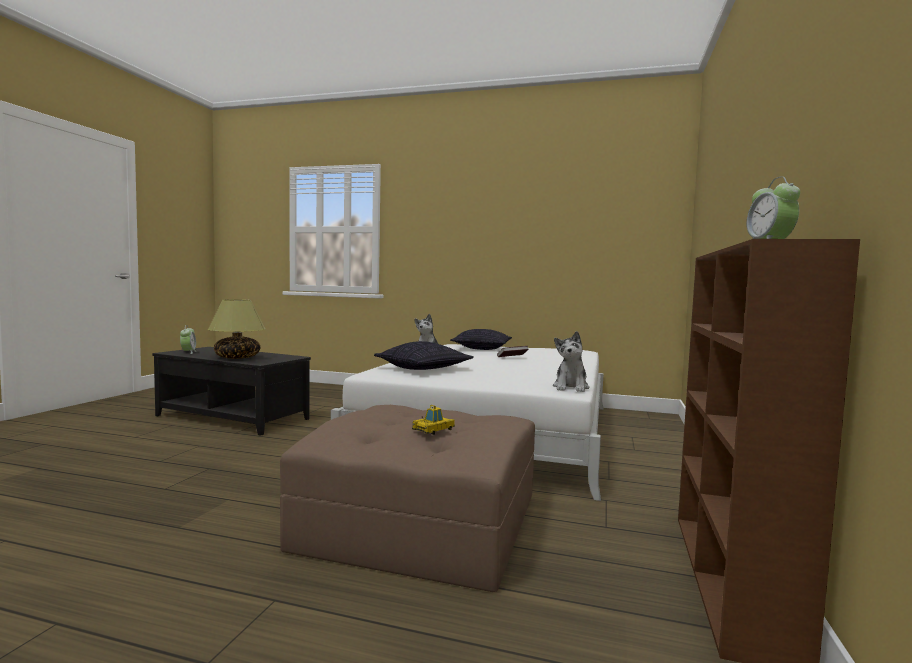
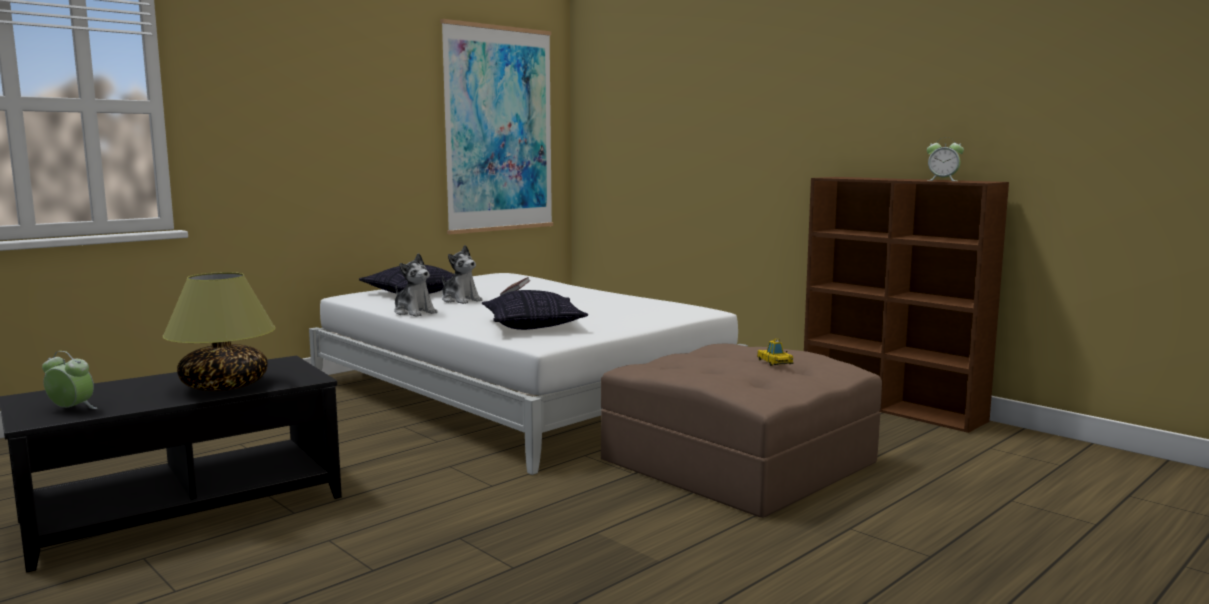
camera: 60 degrees left, 5 degrees up
(571, 387) = (693, 308): plush toy -> plush toy (460, 300)
(607, 239) = (499, 129): none -> picture

